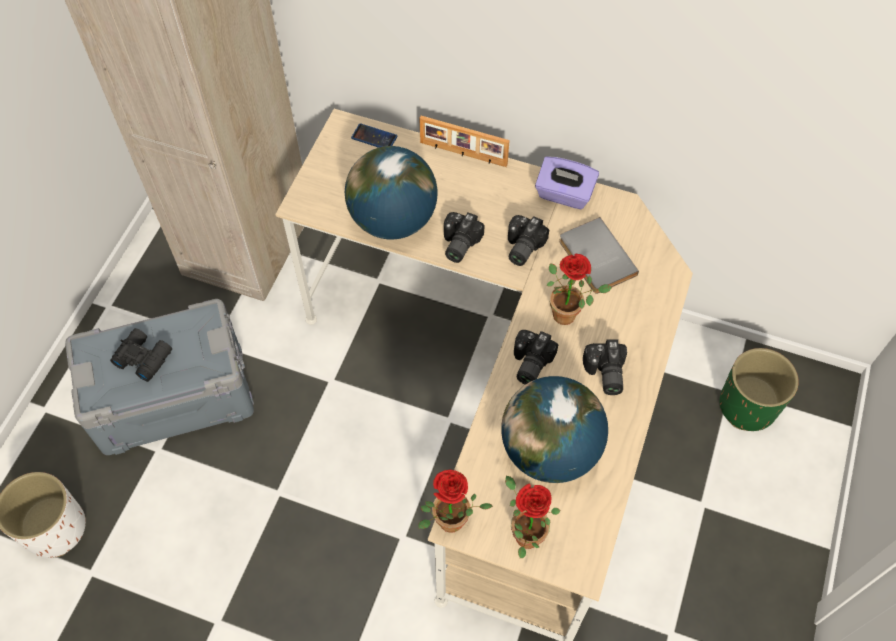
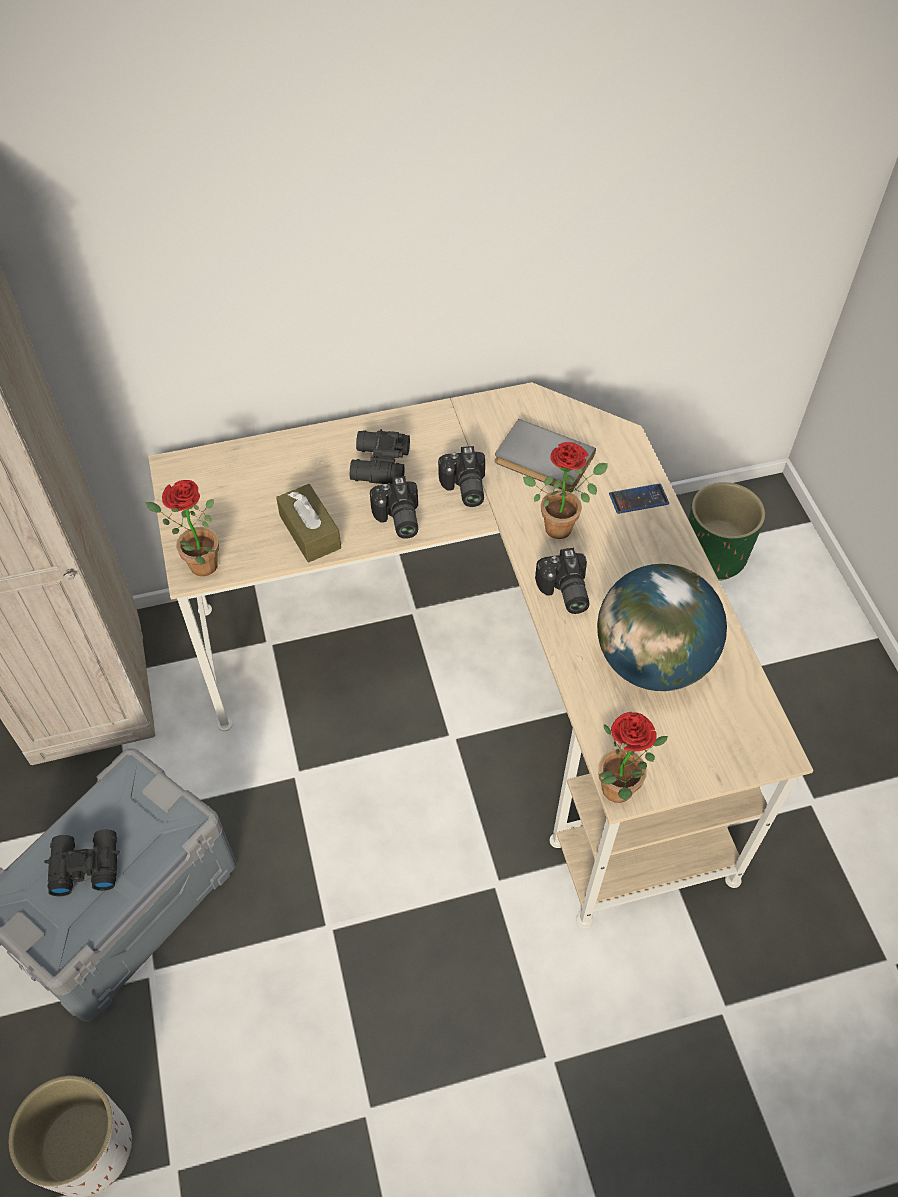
camera: 35 degrees left, 5 degrees down
(374, 137) = (219, 462): phone -> phone (638, 499)
(394, 220) = (310, 532): globe -> brown tissue box
(463, 154) = (329, 431): picture frame -> none
(476, 198) = (378, 465): none -> black binoculars
(522, 532) = (694, 754): potted plant -> potted plant (197, 565)
(564, 195) = (463, 418): purple tissue box -> none
(604, 374) = (641, 561): camera -> none

